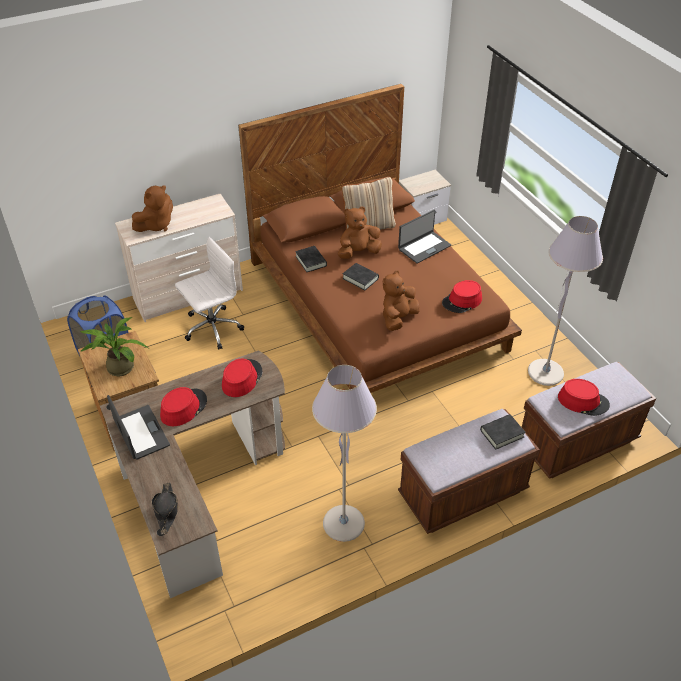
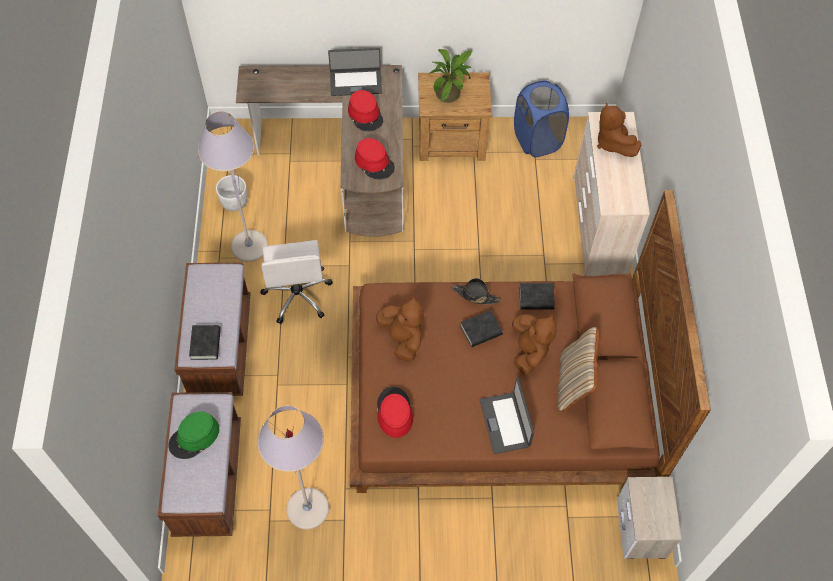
camera: 115 degrees right, 15 degrees up
(166, 510) = (271, 78): black hat -> black hat (475, 295)
(211, 328) = (536, 230): white office chair -> white office chair (298, 295)
(297, 566) = (234, 202): none -> white planter
(583, 401) = (194, 437): red hat -> green hat

